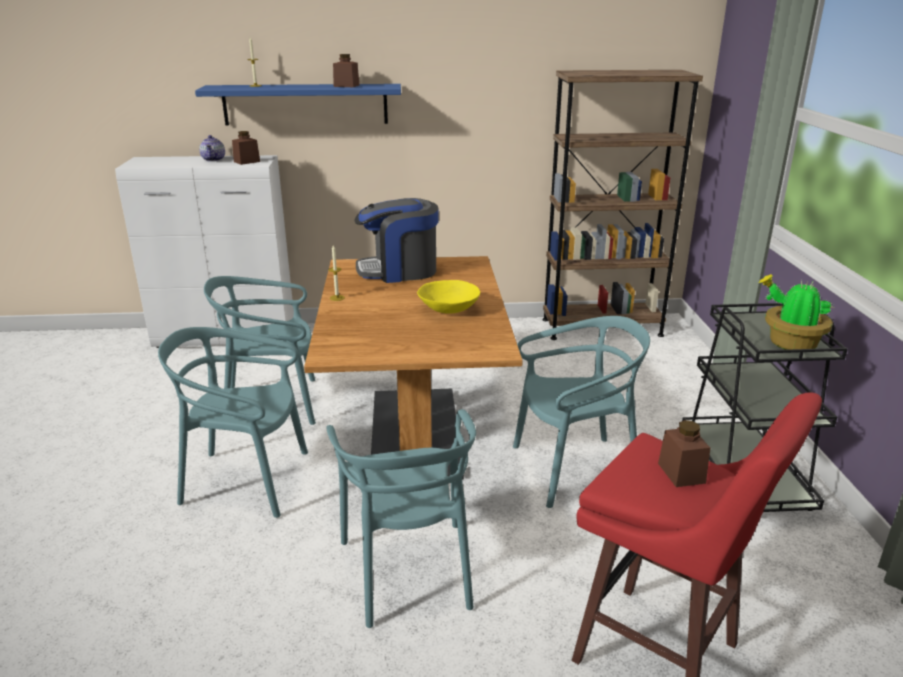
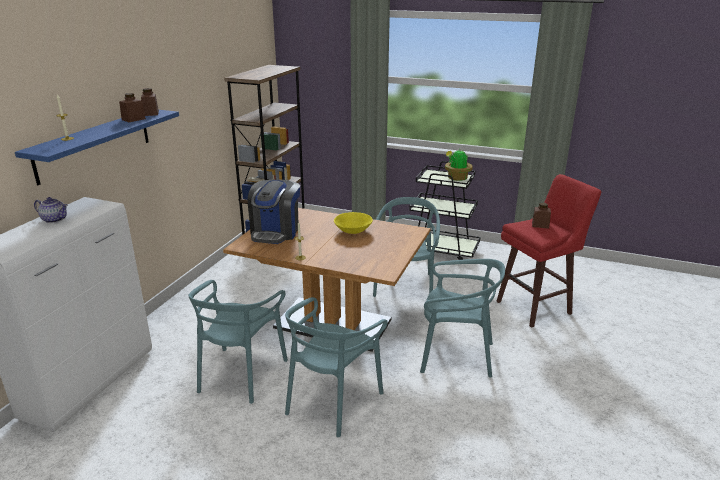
camera: 65 degrees left, 0 degrees up
(247, 161) = (90, 208): brown jar -> brown jar (151, 113)

